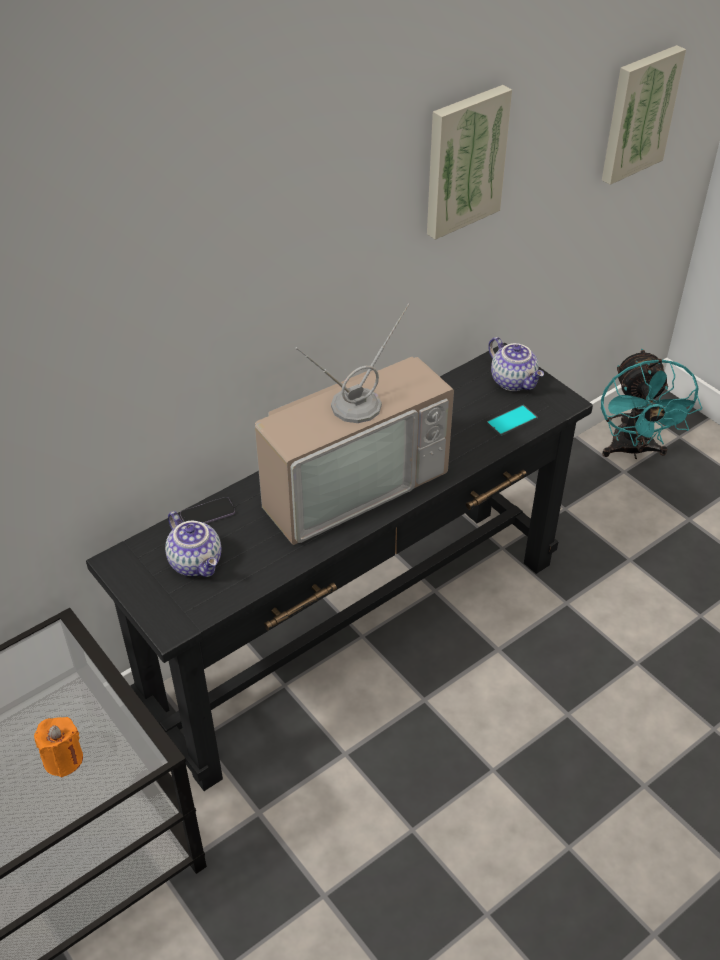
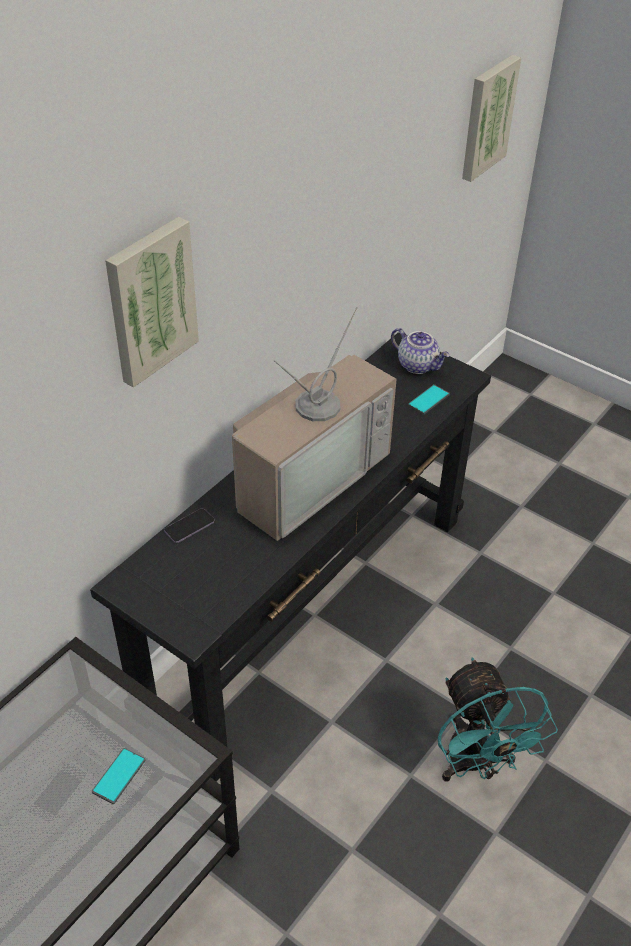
camera: 15 degrees left, 0 degrees up
(63, 759) = (119, 776): orange candle -> phone
(197, 562) = (195, 572): teapot -> none
(463, 161) = (366, 175): picture -> picture (150, 301)
(633, 451) = (496, 412): turquoise fan -> turquoise fan (476, 764)

